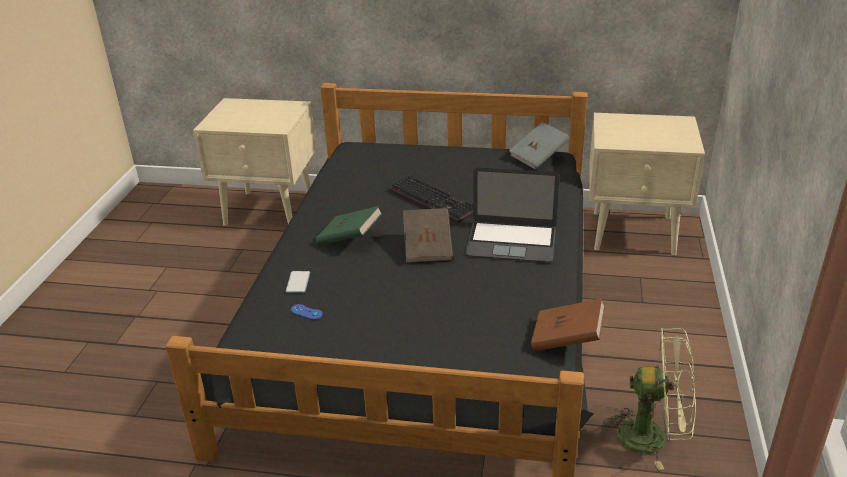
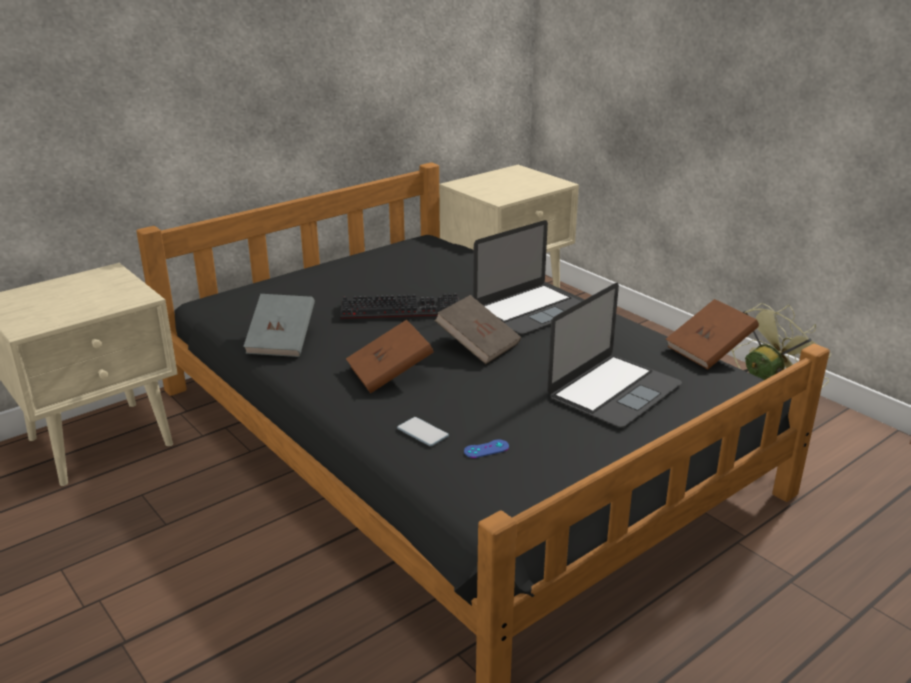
camera: 50 degrees left, 5 degrees down
(350, 239) = (390, 373): green book -> brown book
(442, 324) = (614, 390): none -> laptop
(538, 157) = (418, 244): grey book -> grey book (282, 341)

